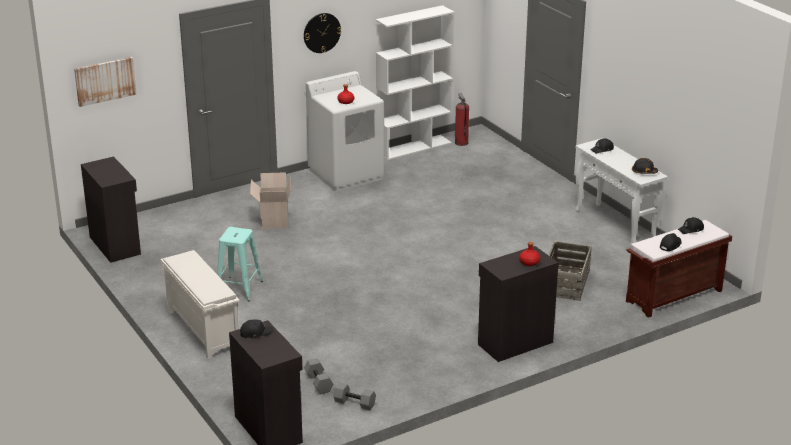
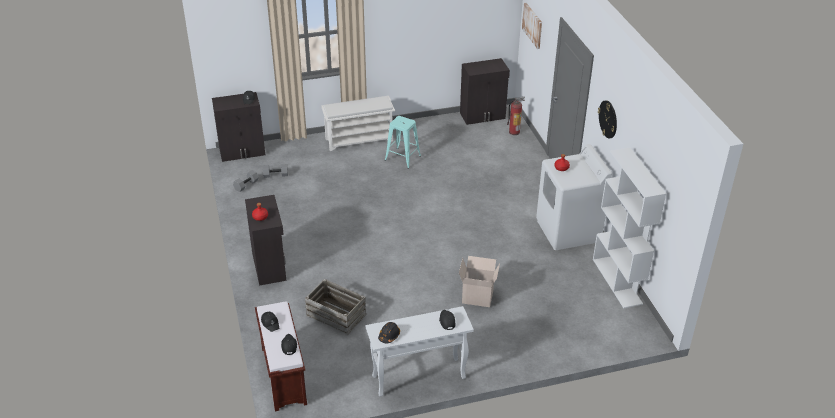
camera: 105 degrees right, 10 degrees up
(273, 220) = (496, 183): cardboard box -> cardboard box (478, 296)
(461, 143) = (623, 315): fire extinguisher -> fire extinguisher (514, 132)

